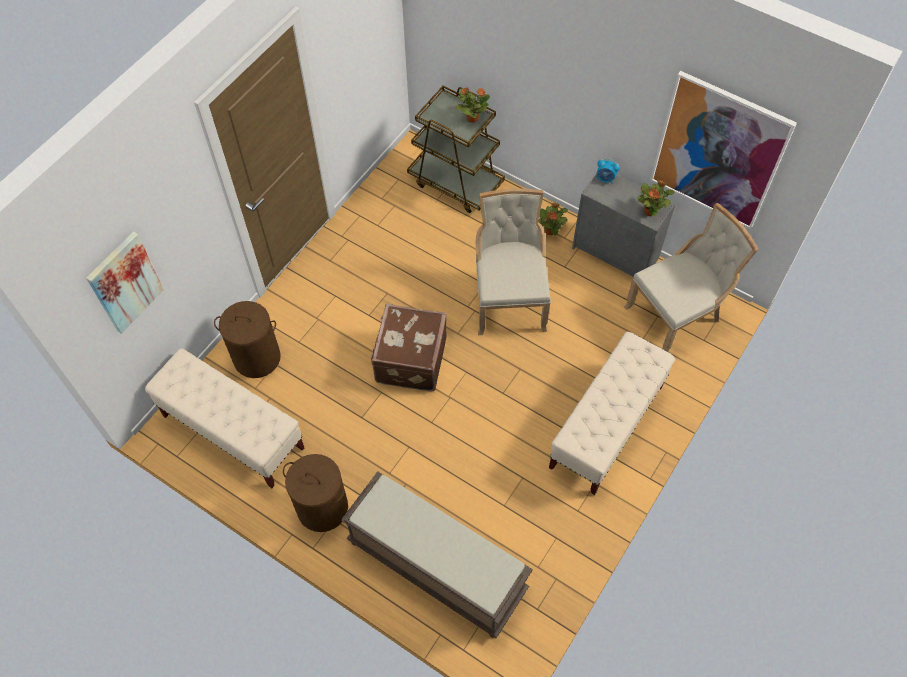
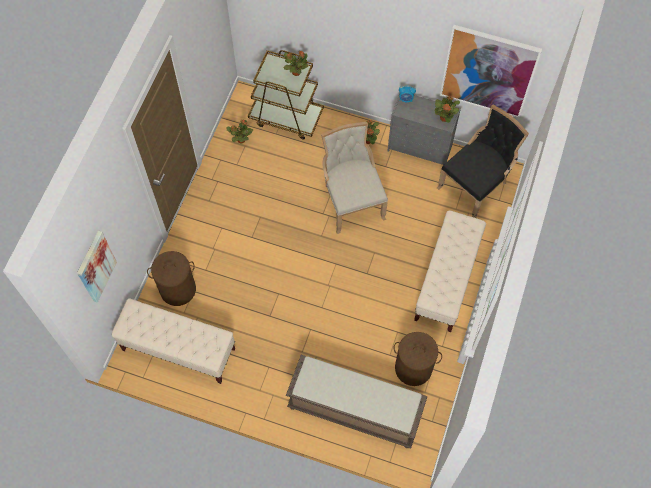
camera: 15 degrees left, 5 degrees up
(322, 507) = (261, 388): brown laundry basket -> brown laundry basket (413, 368)
(391, 197) = (241, 140): none -> potted plant
(409, 360) = (292, 264): brown suitcase -> none
(676, 315) = (475, 185): beige chair -> black chair

